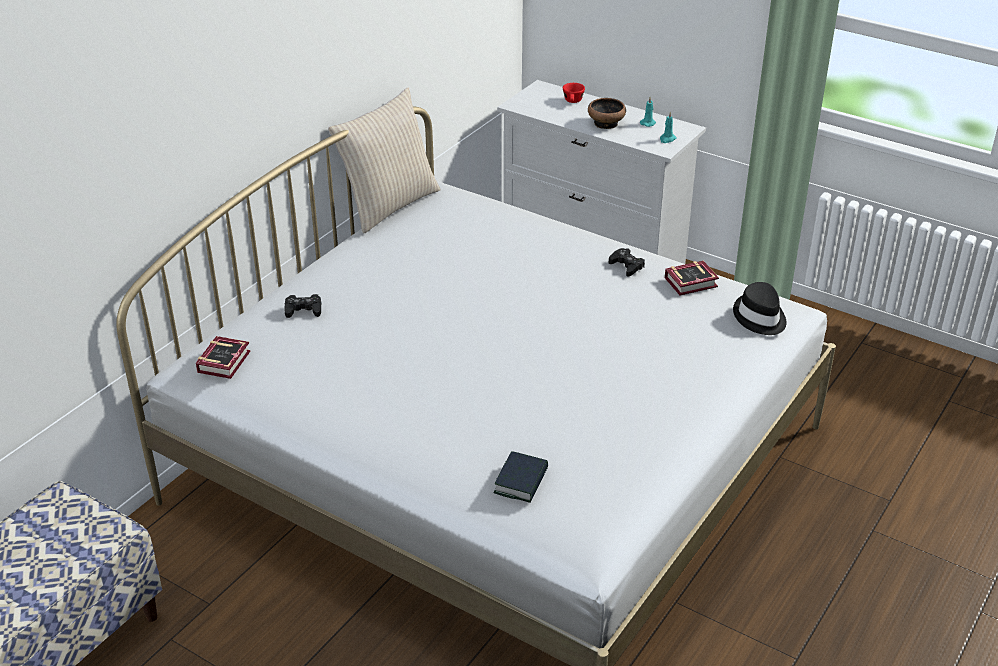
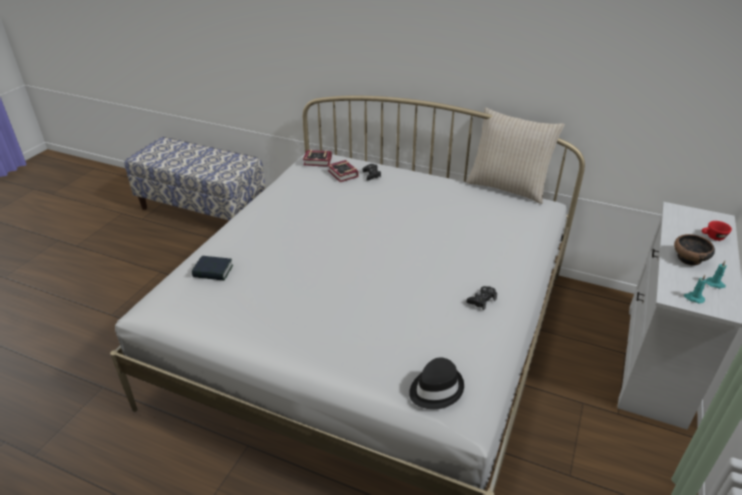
camera: 80 degrees right, 0 degrees up
(693, 282) = (474, 341): book -> book (343, 174)

